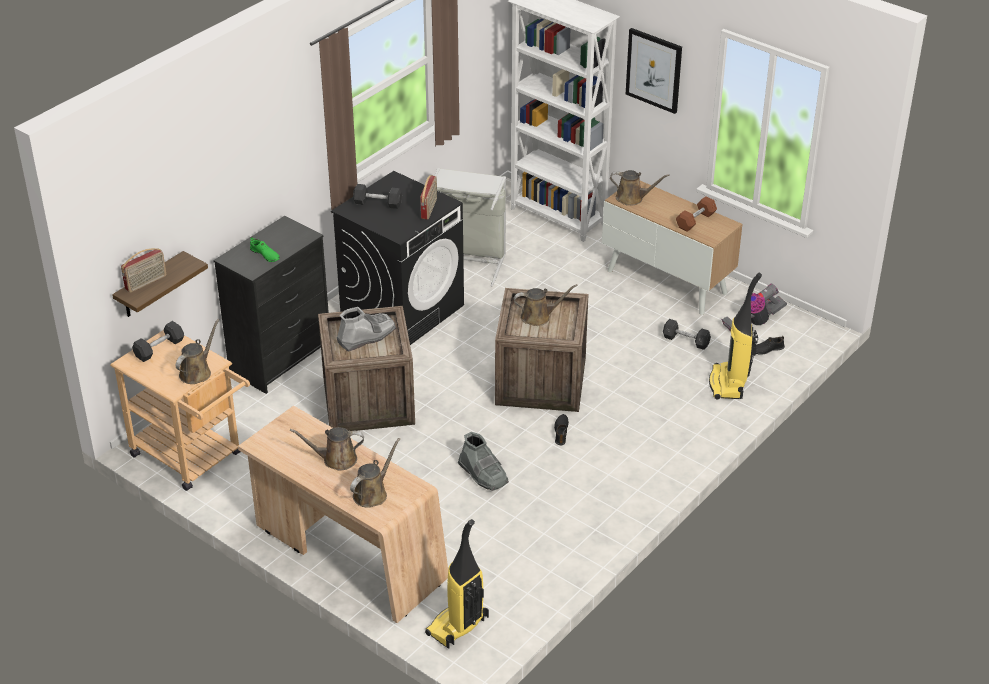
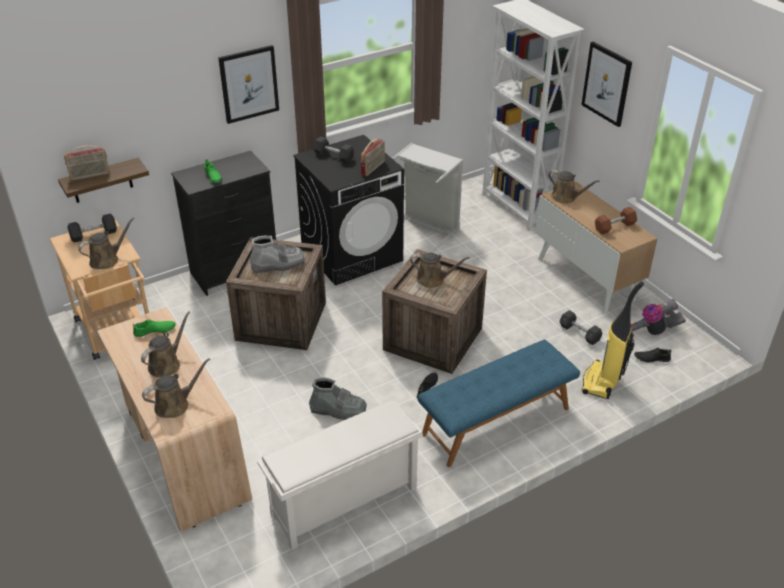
camera: 20 degrees right, 0 degrees up
(281, 142) = (249, 84): none -> picture
(300, 431) = (155, 331): none -> green shoe
(336, 459) = (166, 364): brown watering can -> brown watering can turned 105 degrees clockwise
(457, 627) = (232, 553): vacuum cleaner -> none
(483, 474) = (338, 409): grey boot -> grey boot turned 60 degrees counterclockwise
(538, 557) = (343, 503): none -> white shoe rack
(645, 446) = (496, 422): none -> blue bench

